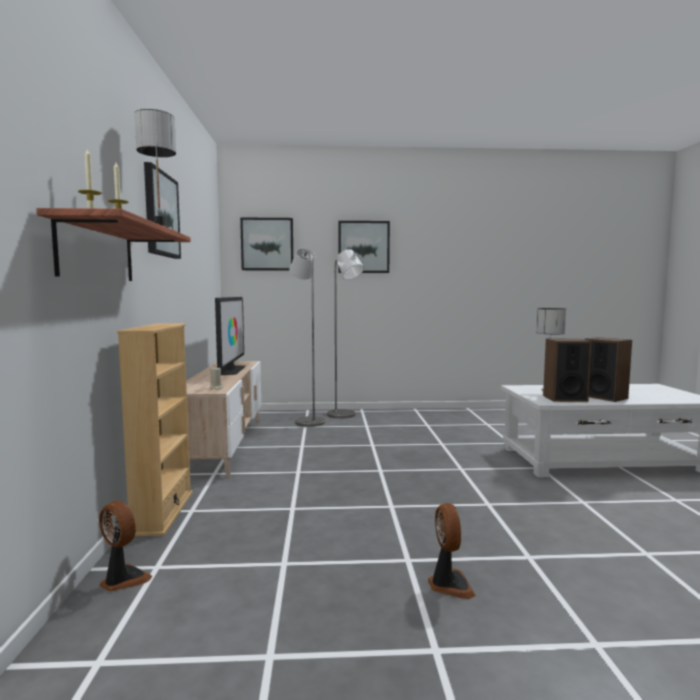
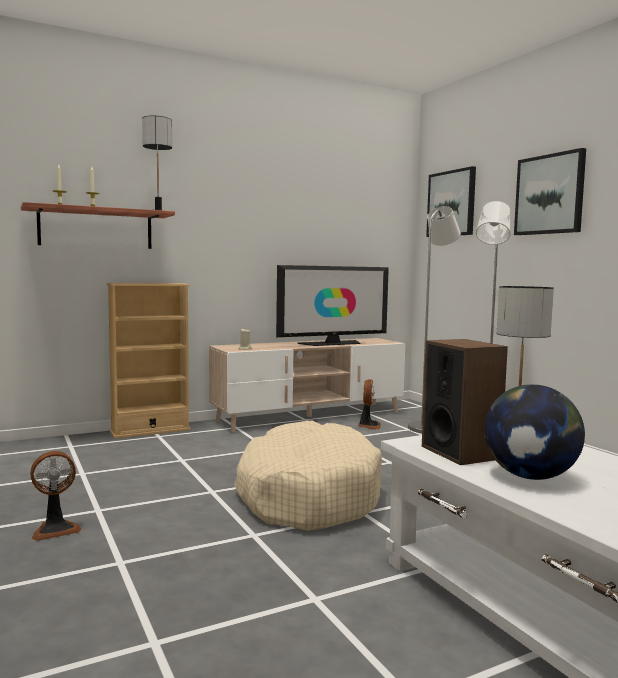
camera: 65 degrees right, 0 degrees up
(123, 580) = (53, 443): fan -> fan (368, 426)
(161, 214) = (224, 192): picture -> none
(421, 477) = (307, 495): none -> beige dog bed
(604, 397) = (530, 477): speaker -> globe

